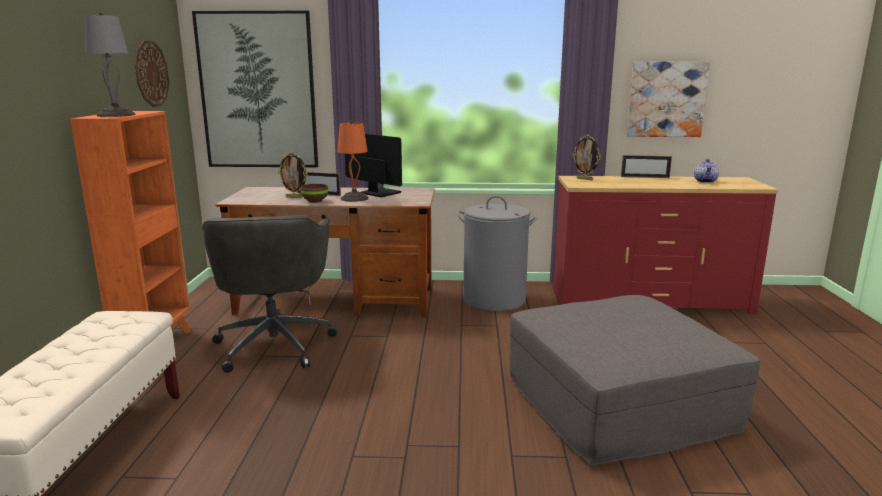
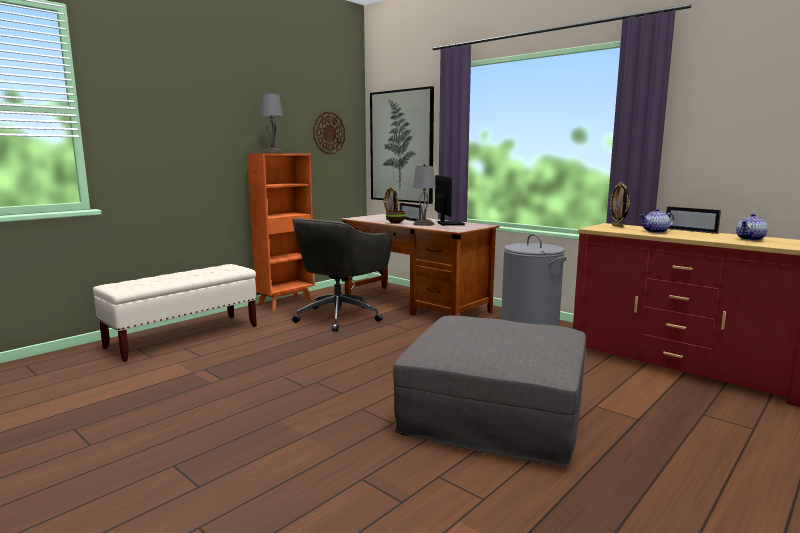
camera: 40 degrees right, 5 degrees down
(354, 198) = (423, 224): orange table lamp -> grey table lamp
(630, 182) = (655, 232): none -> teapot
(666, 99) = (737, 150): picture -> none

